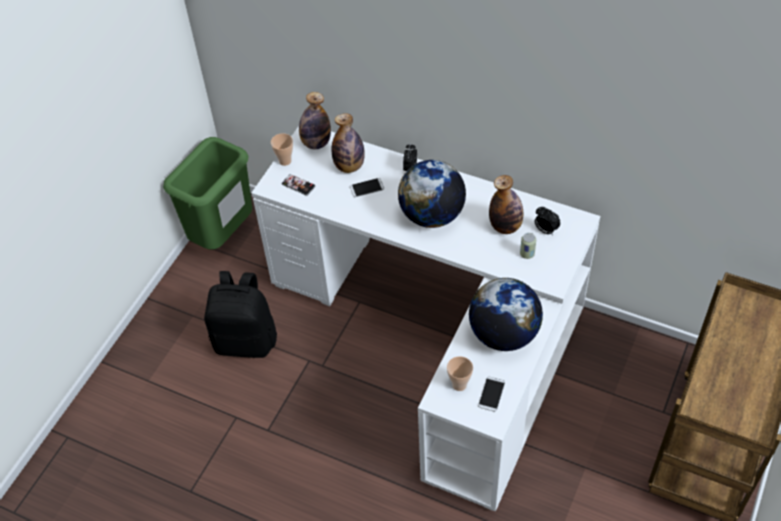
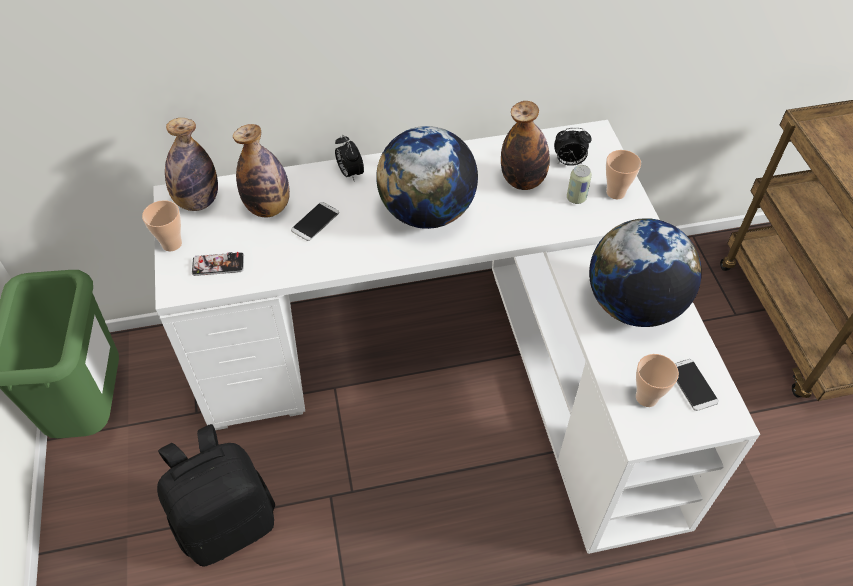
camera: 40 degrees left, 0 degrees up
(555, 264) = (615, 192): none -> cup

